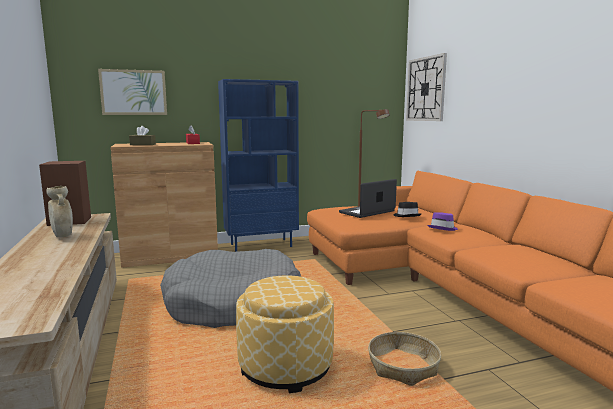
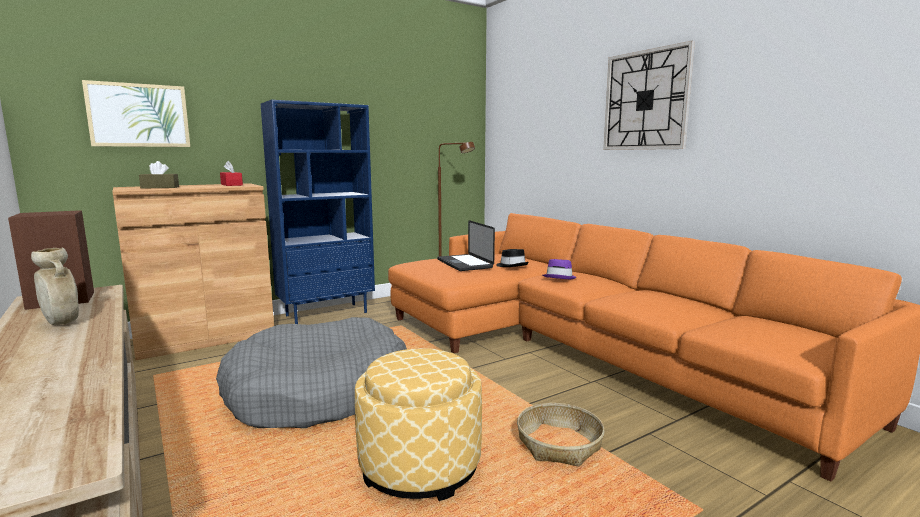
camera: 15 degrees left, 0 degrees up
(367, 212) = (464, 264): laptop -> laptop turned 60 degrees counterclockwise
(426, 89) = (513, 119): wall clock -> wall clock (646, 100)

